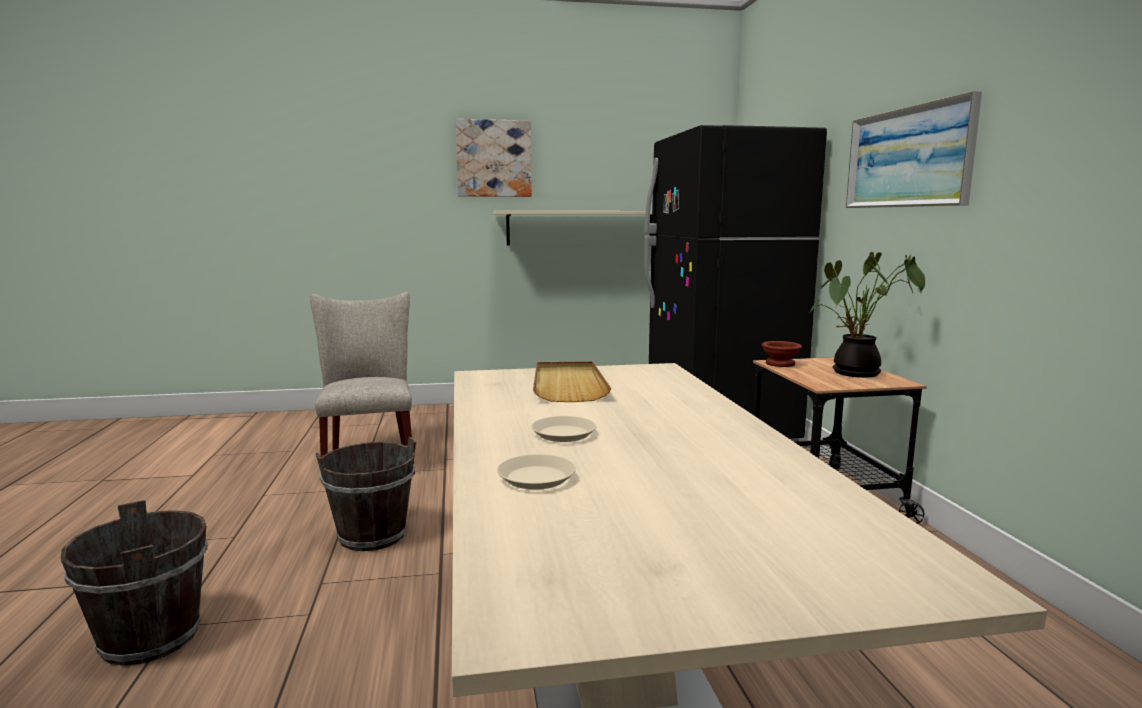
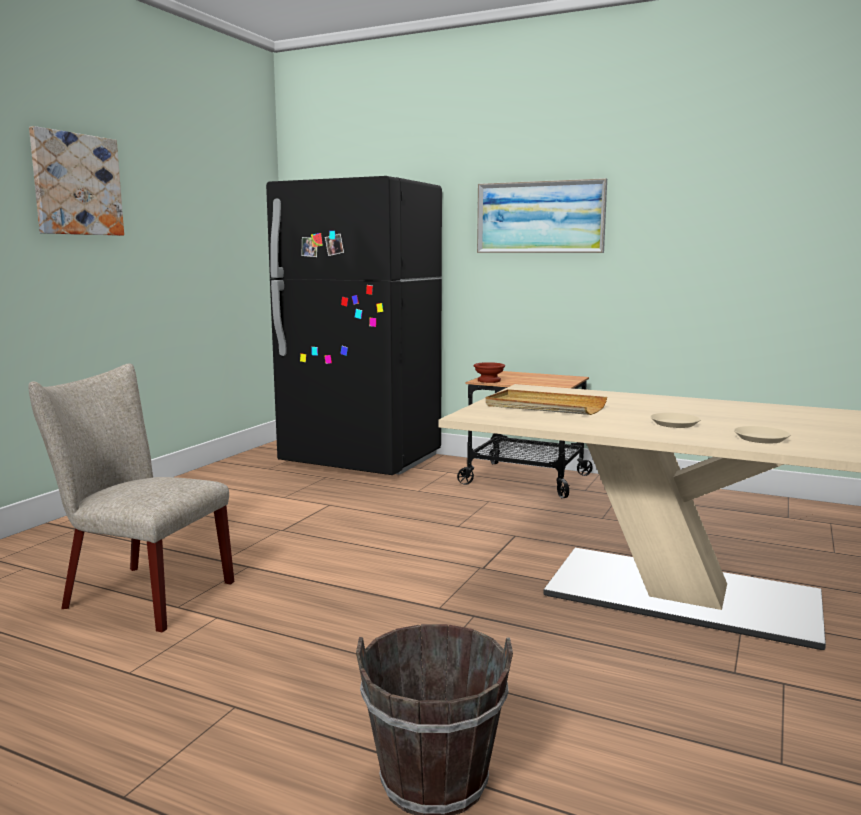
camera: 55 degrees left, 0 degrees up
(372, 535) = (355, 629): brown bucket -> none
(580, 228) = (169, 273): beige shelf -> none
(855, 374) = (542, 378): potted plant -> none

